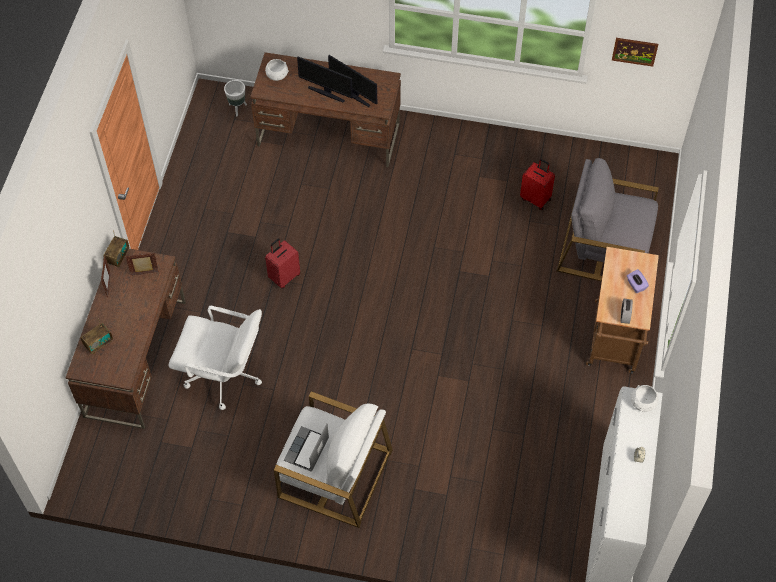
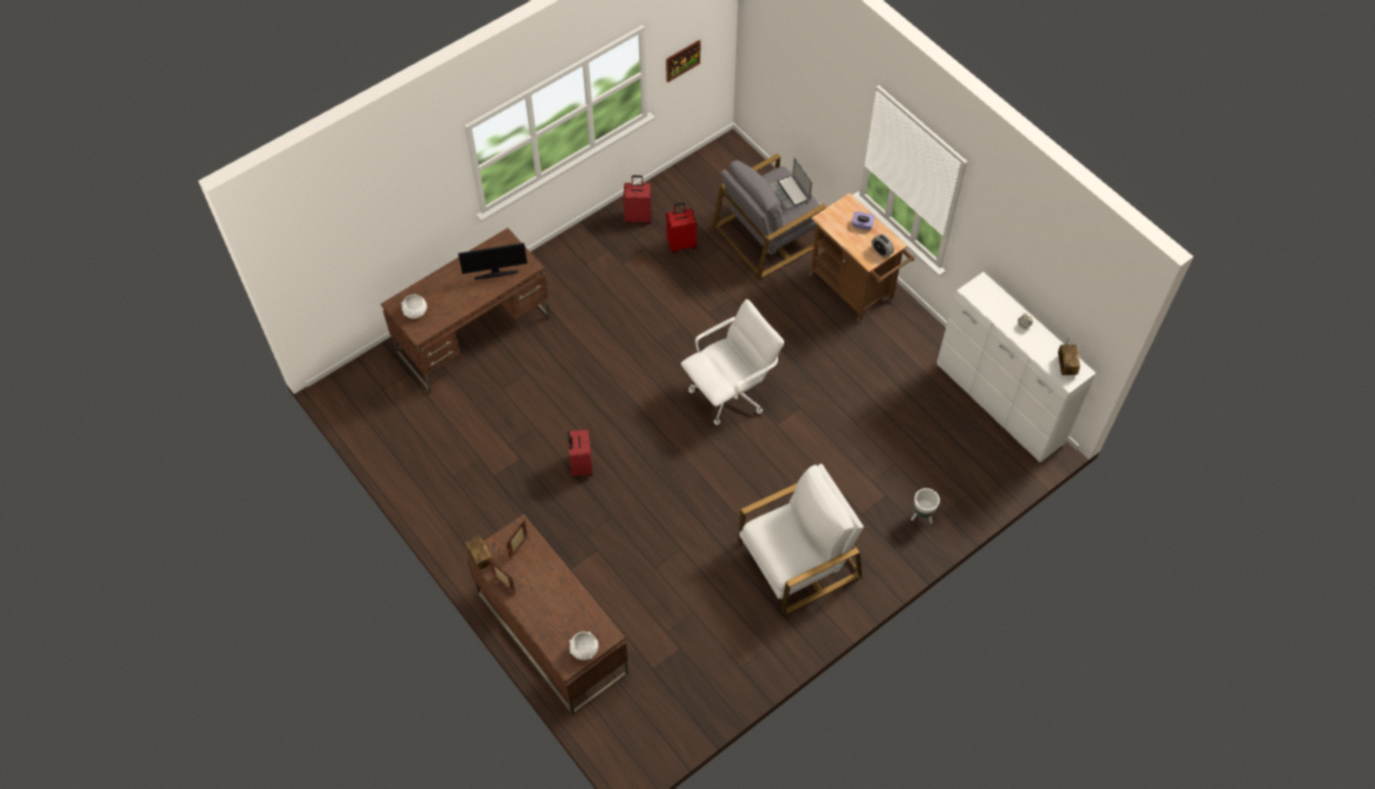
camera: 50 degrees left, 0 degrees up
(98, 343) = (556, 632): radio -> radio (1066, 365)
(224, 376) = (634, 577): white office chair -> white office chair (730, 393)
(237, 108) = (374, 379): white planter -> white planter (922, 516)
(307, 450) = (788, 552): laptop -> laptop (790, 193)
(326, 93) = (472, 290): monitor -> none
(531, 155) = (638, 216): none -> red suitcase
(642, 403) = (981, 289): white bowl -> white bowl (584, 650)

